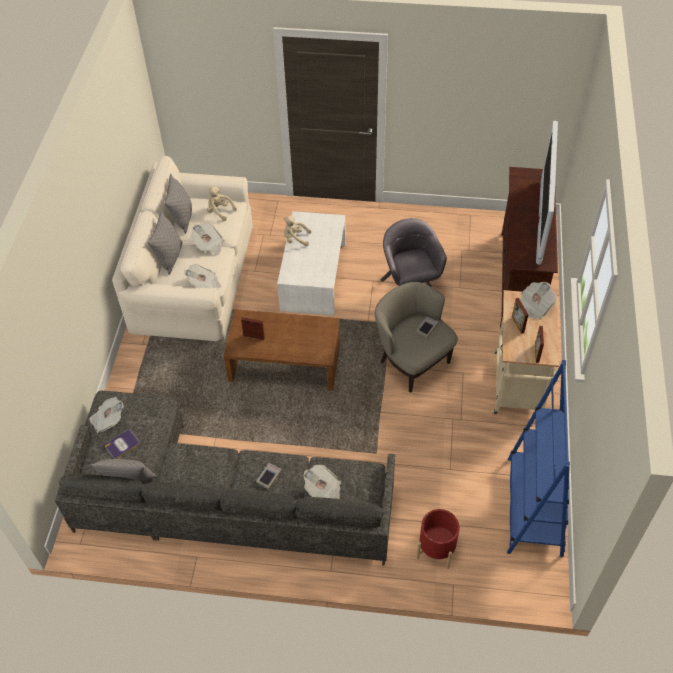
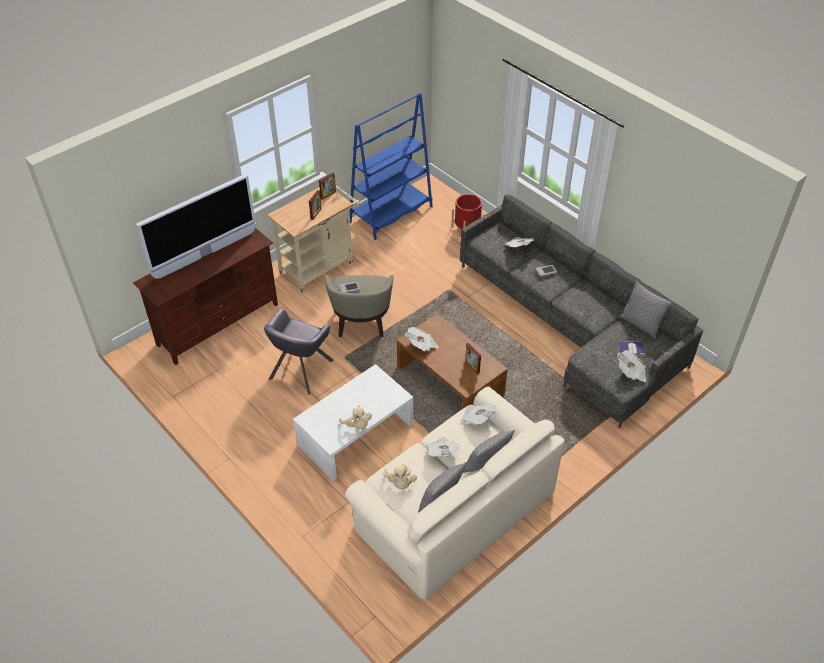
camera: 140 degrees left, 5 degrees down
(534, 307) = (291, 216): newspaper -> newspaper (422, 345)

